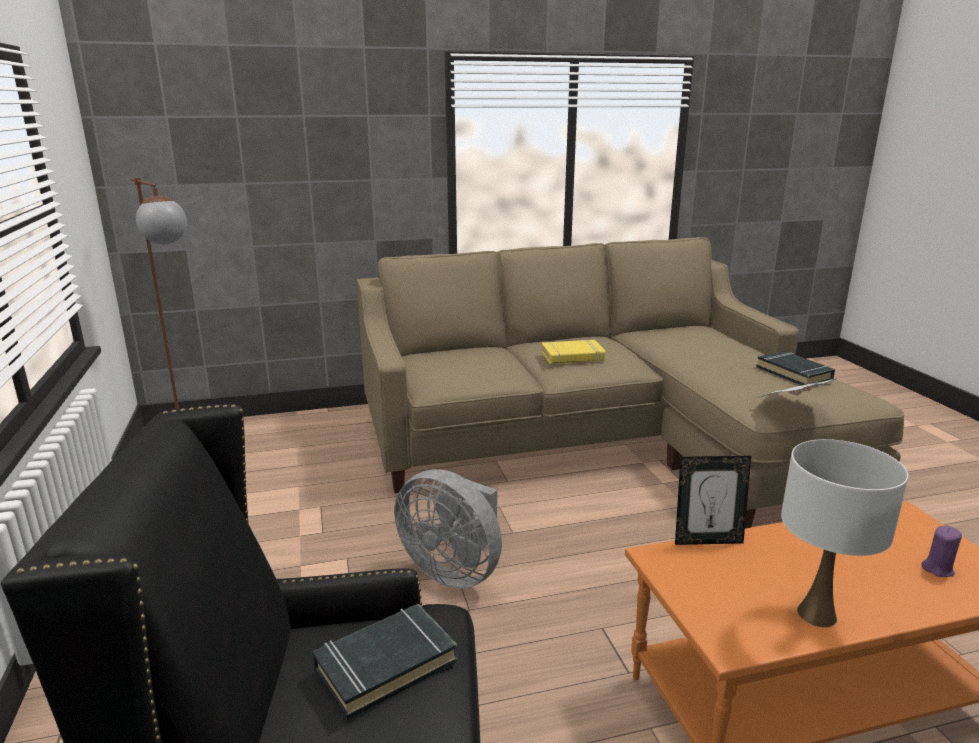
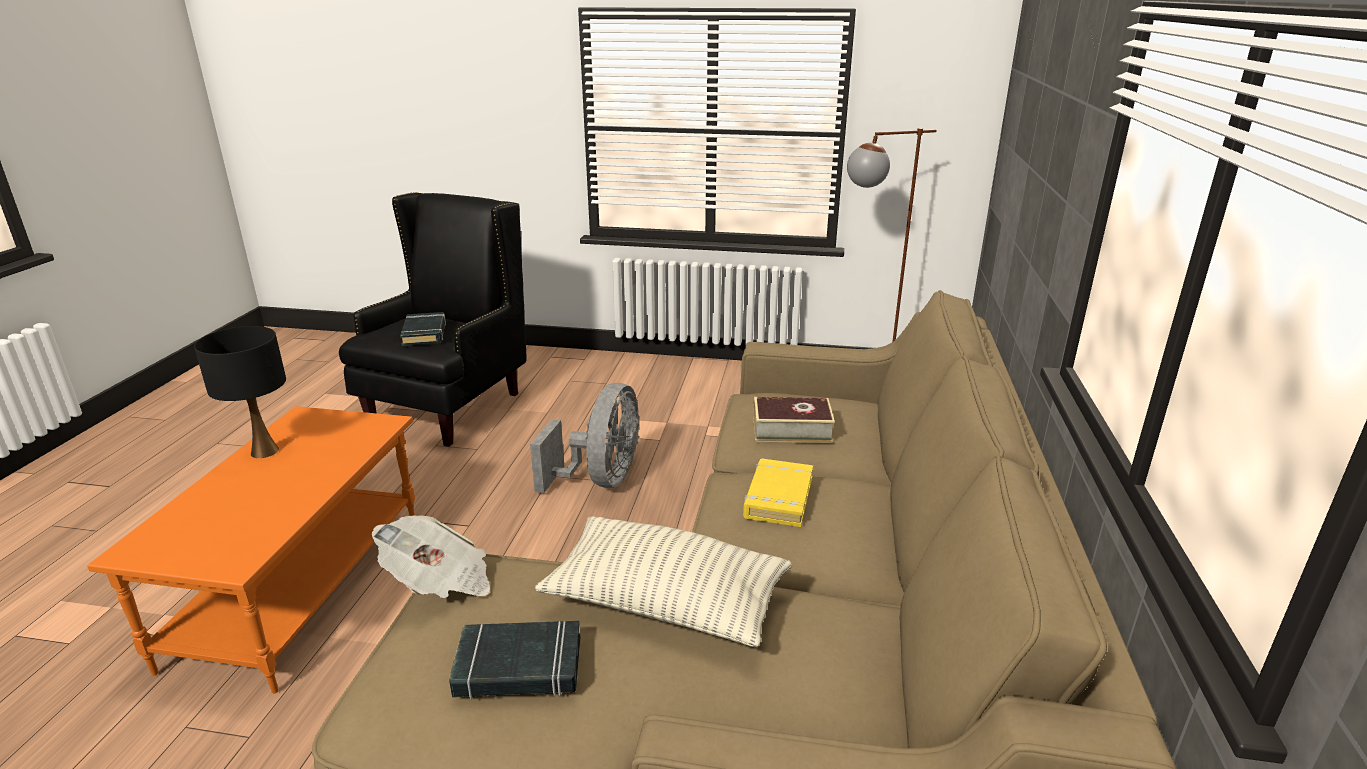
camera: 115 degrees right, 5 degrees up
(454, 570) = (601, 480): grey fan -> grey fan turned 135 degrees clockwise
(481, 364) = (791, 429): none -> book
(702, 359) = (665, 602): none -> pillow
(707, 540) = (371, 447): picture frame -> none
(816, 614) = (265, 451): white table lamp -> black table lamp
(937, 569) = (193, 528): purple candle -> none

